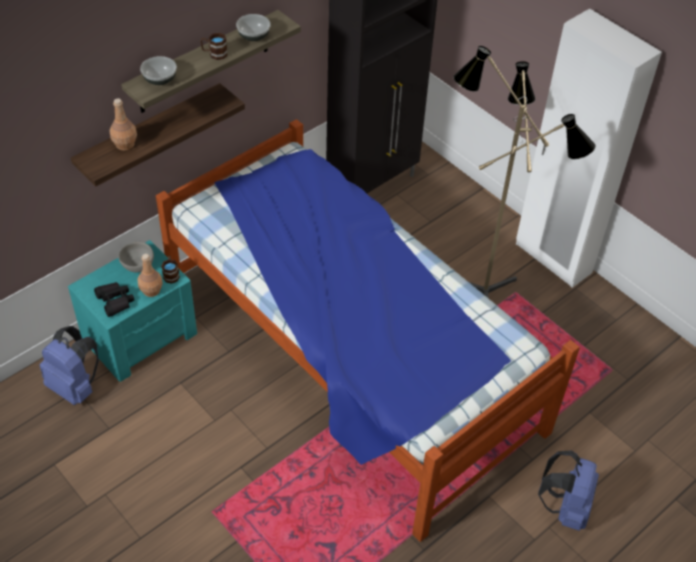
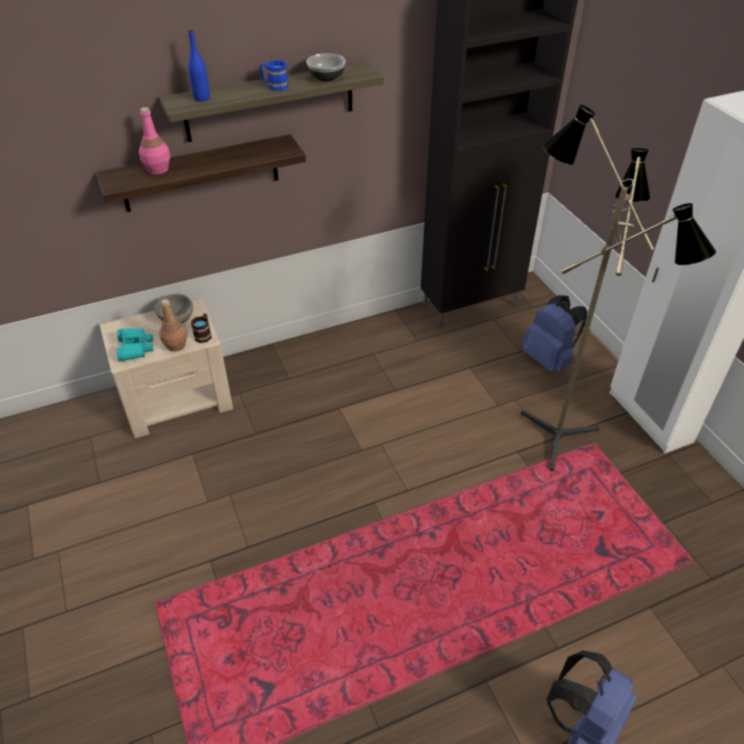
camera: 20 degrees right, 5 degrees down
(75, 386) = (90, 432): blue backpack -> blue backpack (549, 359)
(115, 301) = (135, 348): black binoculars -> turquoise binoculars
(124, 144) = (157, 169): brown bottle -> pink bottle
(140, 336) = (177, 398): turquoise nightstand -> beige nightstand
(160, 79) = (202, 98): bowl -> blue bottle
(214, 54) = (274, 86): brown mug -> blue mug
(349, 358) = (379, 471): bed -> none

